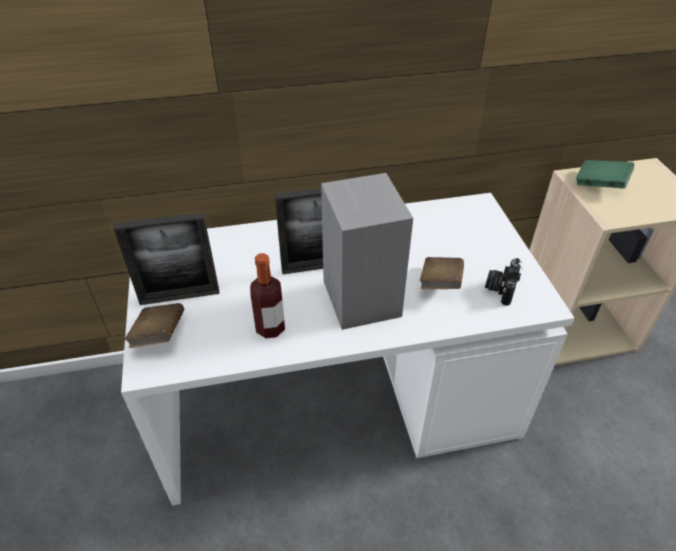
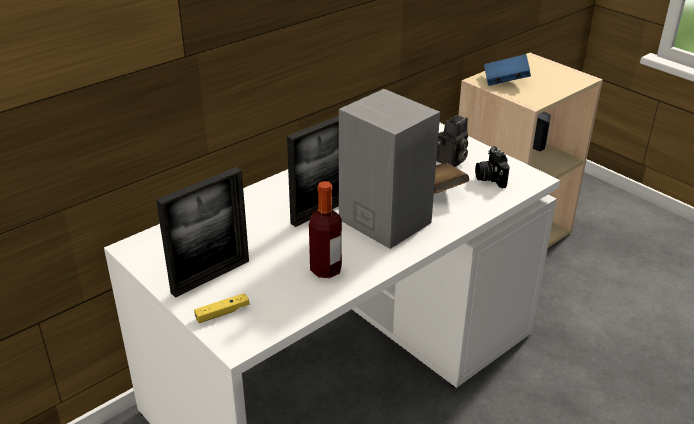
camera: 30 degrees left, 10 degrees down
(159, 335) = (222, 313): brown book -> yellow game controller
(476, 256) = (451, 161): none -> camera
(600, 184) = (505, 80): green book -> blue book

